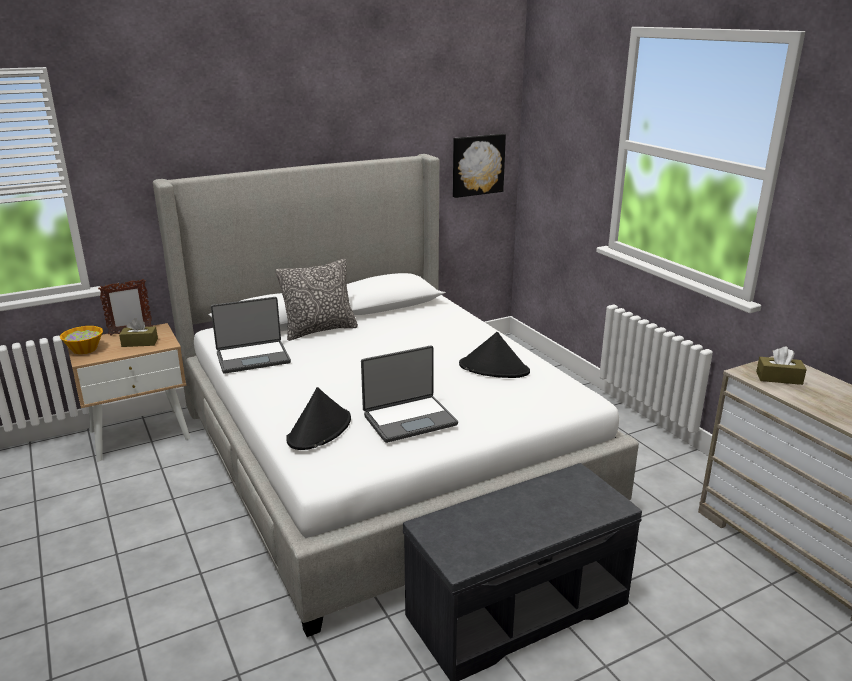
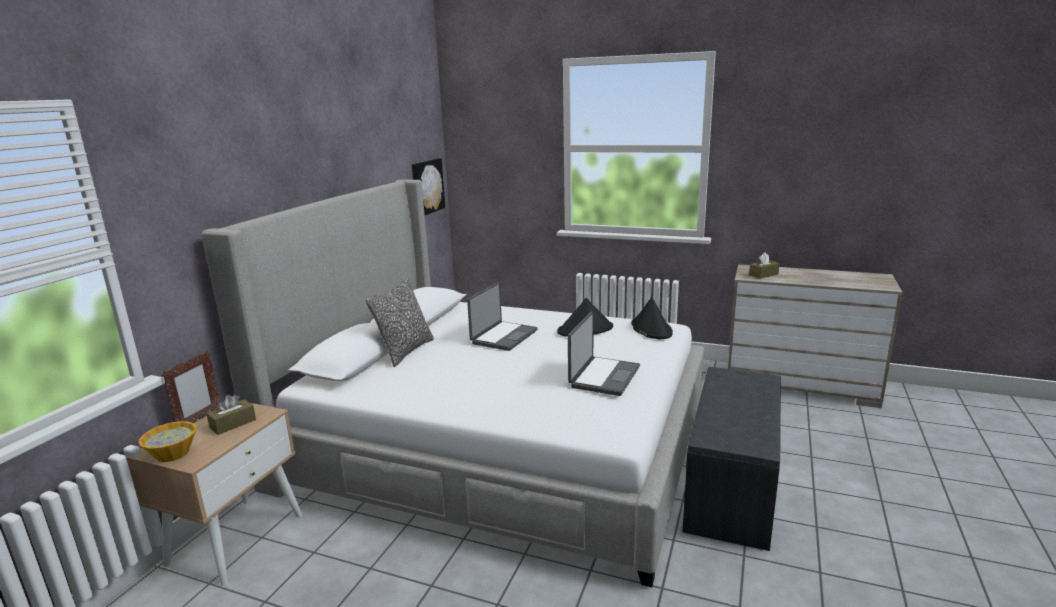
camera: 40 degrees left, 5 degrees down
(253, 357) = (389, 389): laptop -> laptop (503, 336)
(319, 430) = (560, 409): black hat -> black hat (651, 329)

